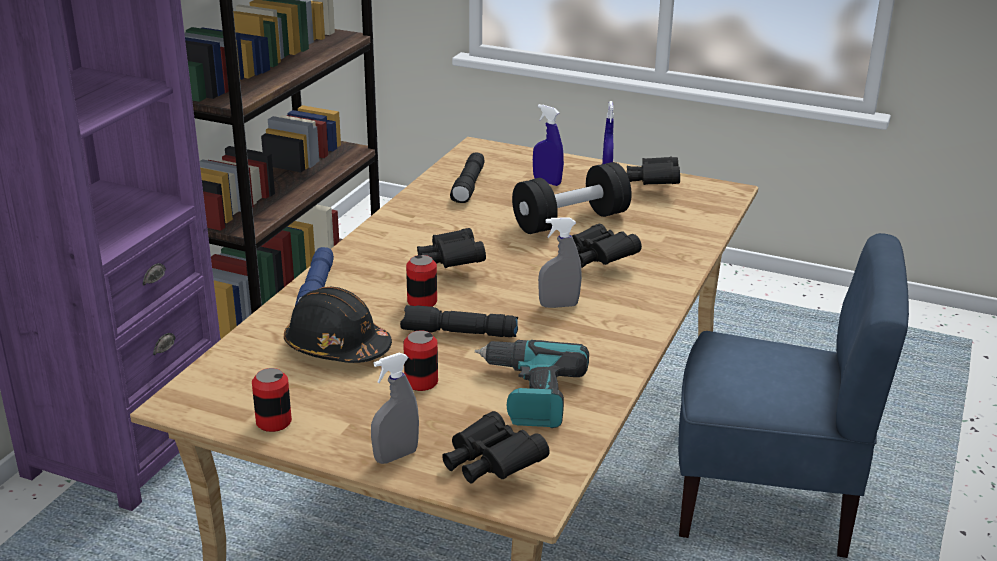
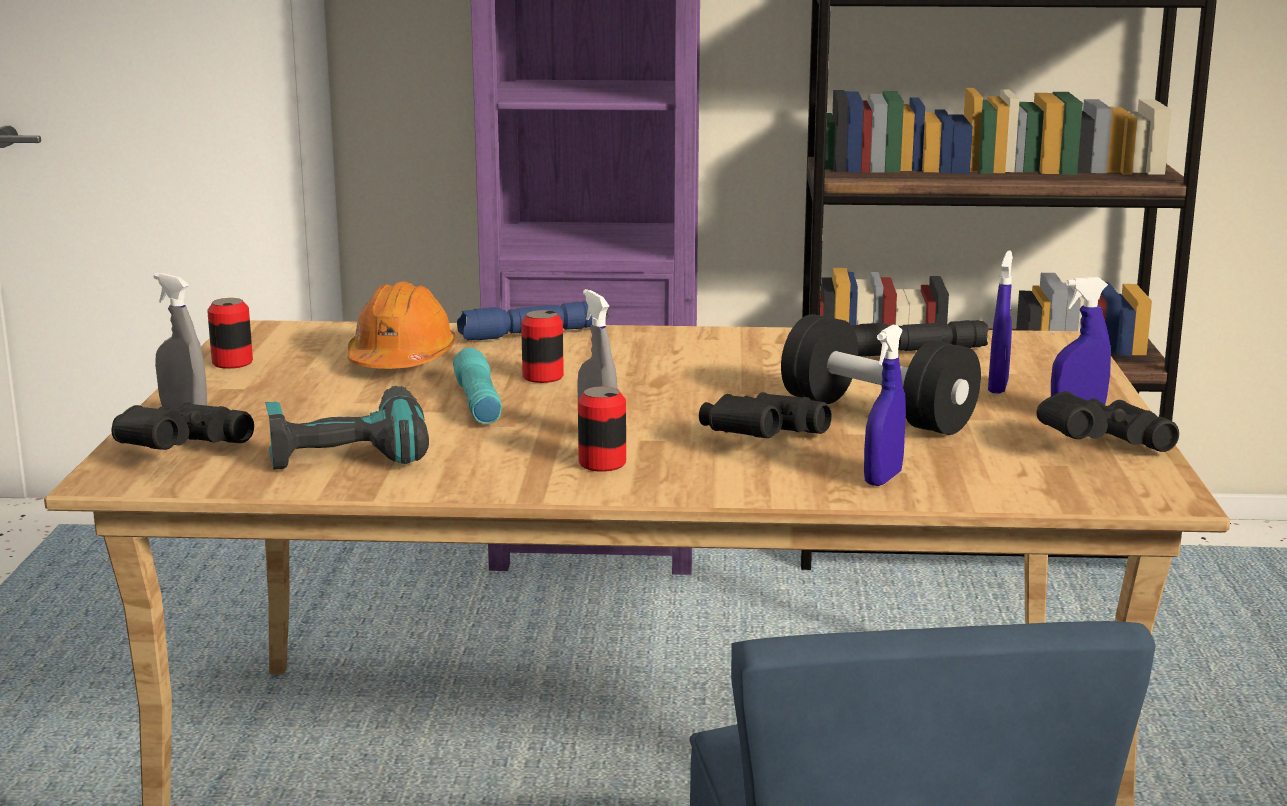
camera: 70 degrees right, 10 degrees down
(337, 347) = (401, 360): black hard hat -> orange hard hat
(421, 382) = (347, 402): can -> can (602, 463)
(451, 264) = (661, 375): black binoculars -> none
(458, 333) = (476, 401): black flashlight -> turquoise flashlight
(673, 243) = (883, 479): none -> blue spray bottle

